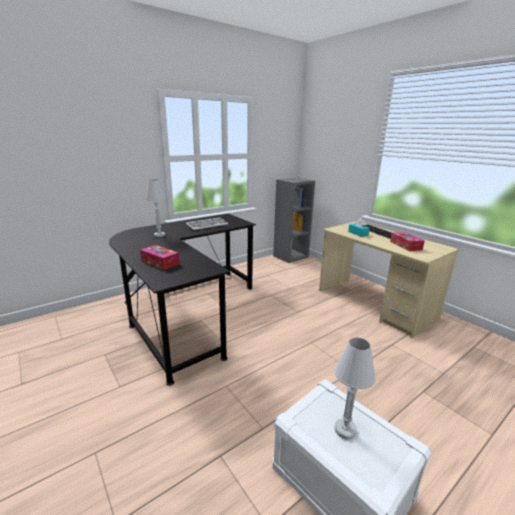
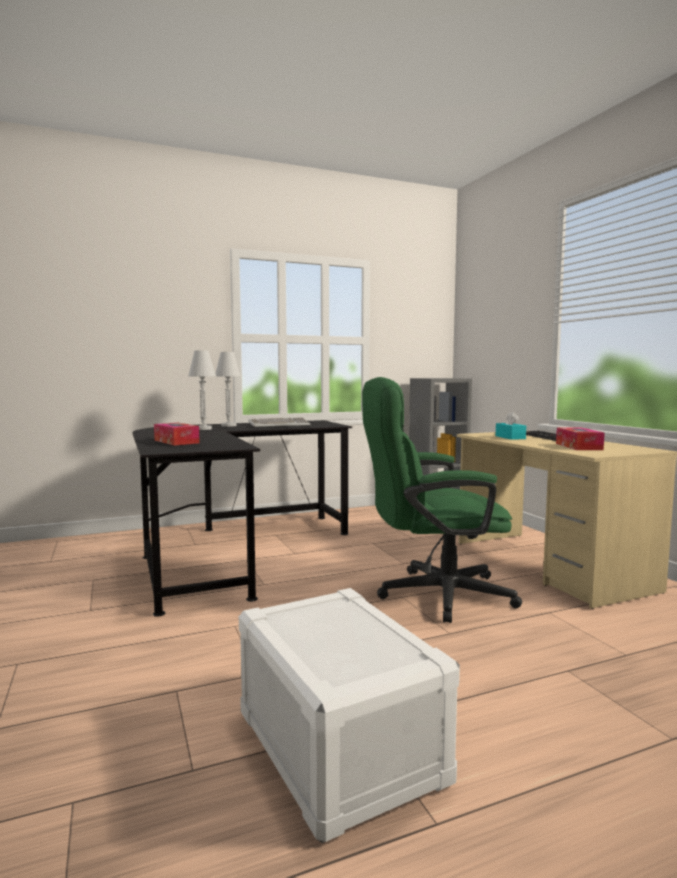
camera: 15 degrees right, 15 degrees down
(326, 338) = (432, 595): none -> green office chair
(345, 430) = (335, 632): white table lamp -> white table lamp (228, 425)

